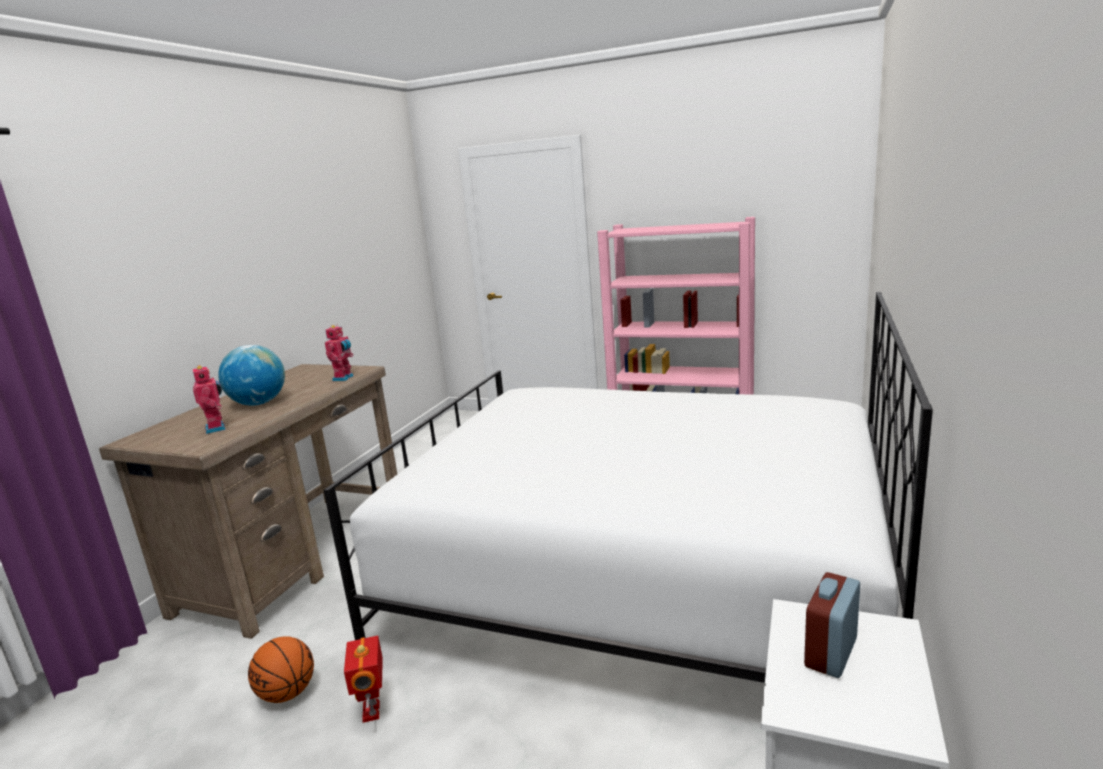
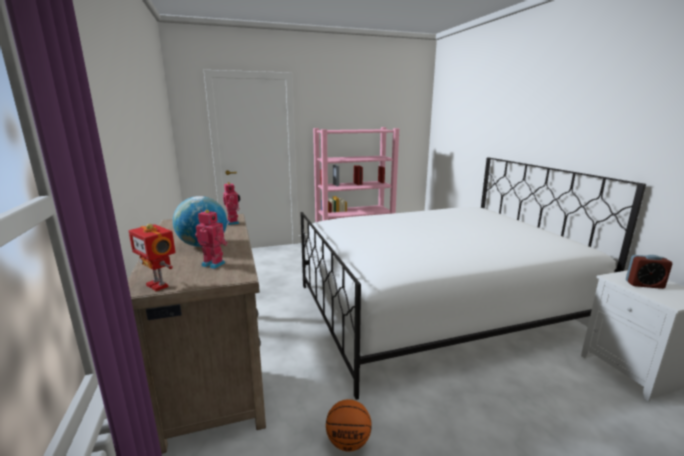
camera: 40 degrees left, 0 degrees up
(373, 711) = (413, 421): toy robot -> toy robot (159, 285)
(831, 653) = (644, 284): alarm clock -> alarm clock turned 75 degrees counterclockwise

